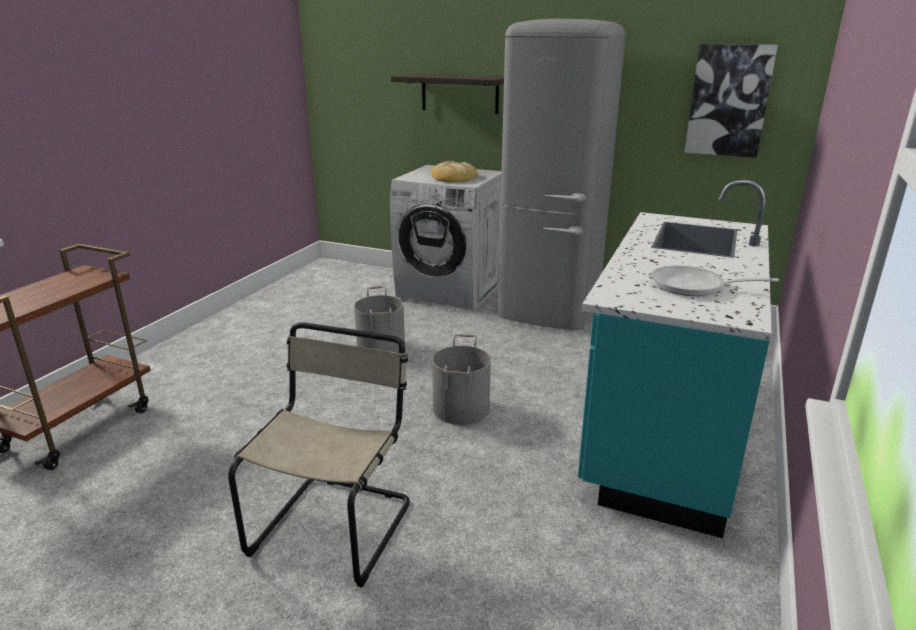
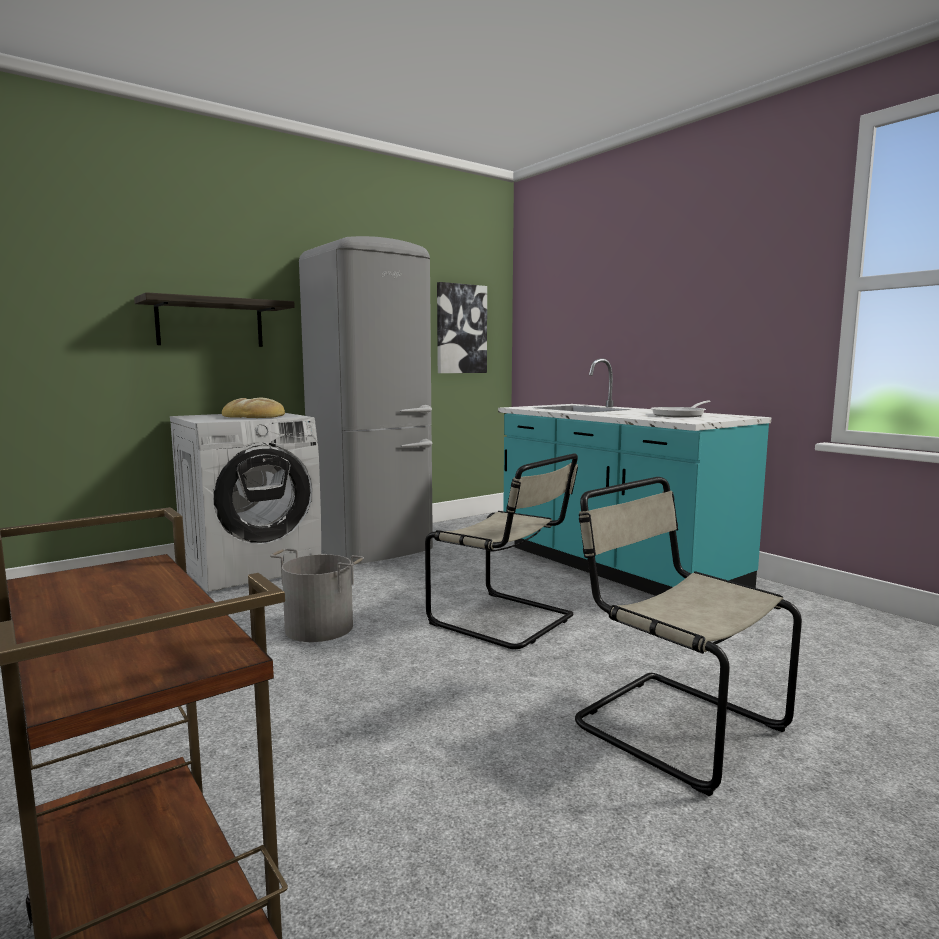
camera: 60 degrees left, 15 degrees down
(460, 408) = (506, 621): grey bucket -> beige chair

